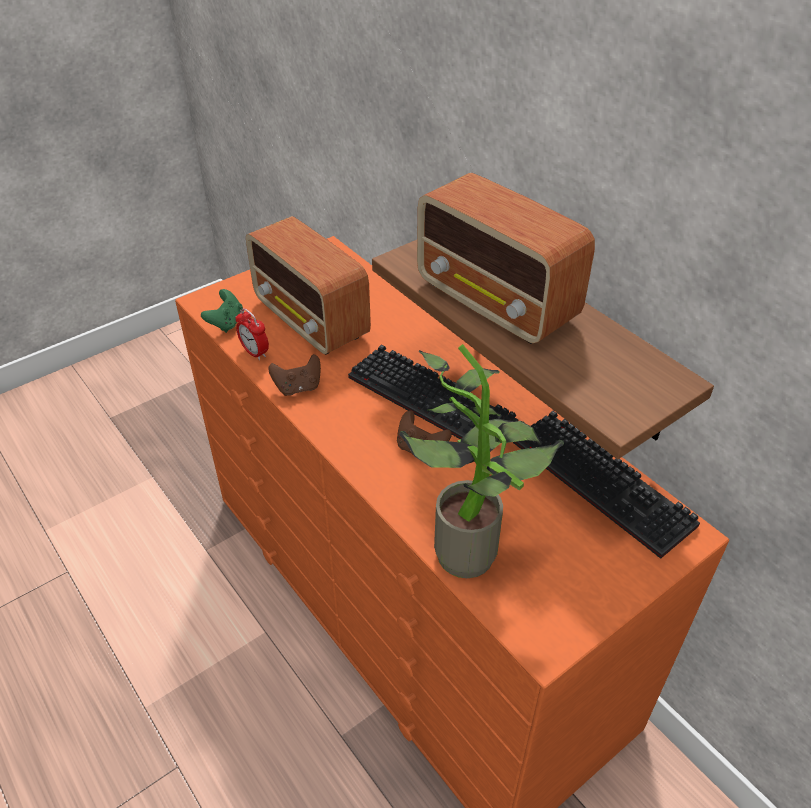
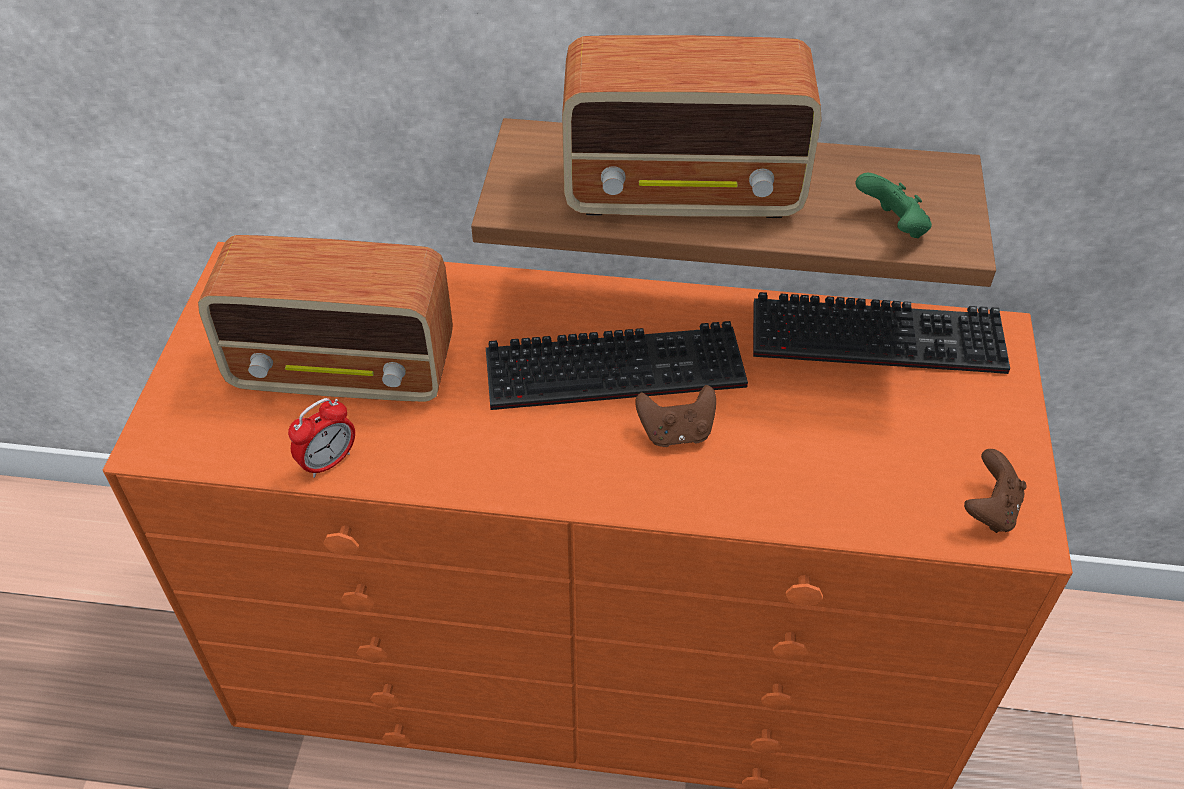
camera: 45 degrees left, 5 degrees up
(226, 323) = (233, 451): green game controller -> green game controller (892, 227)
(255, 352) = (328, 462): alarm clock -> alarm clock turned 45 degrees counterclockwise
(298, 387) = (446, 465): brown game controller -> brown game controller (990, 510)
(472, 549) = (858, 496): potted plant -> none

